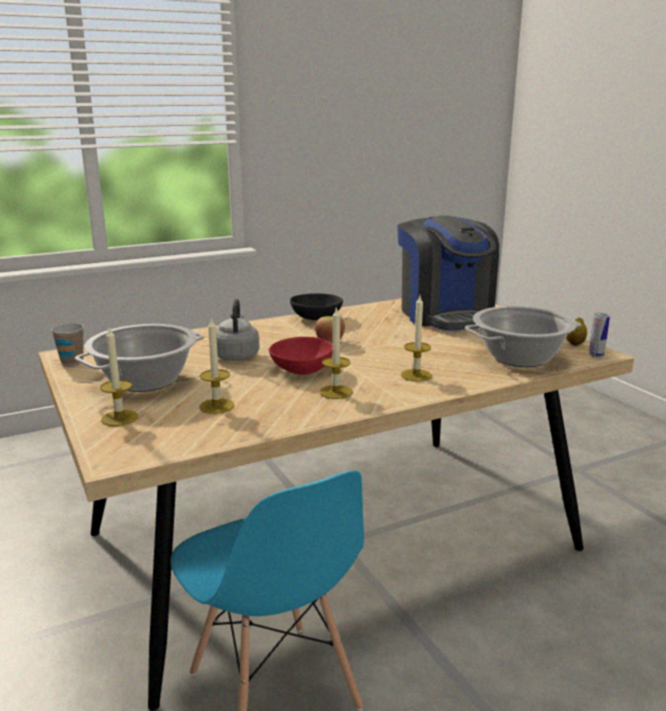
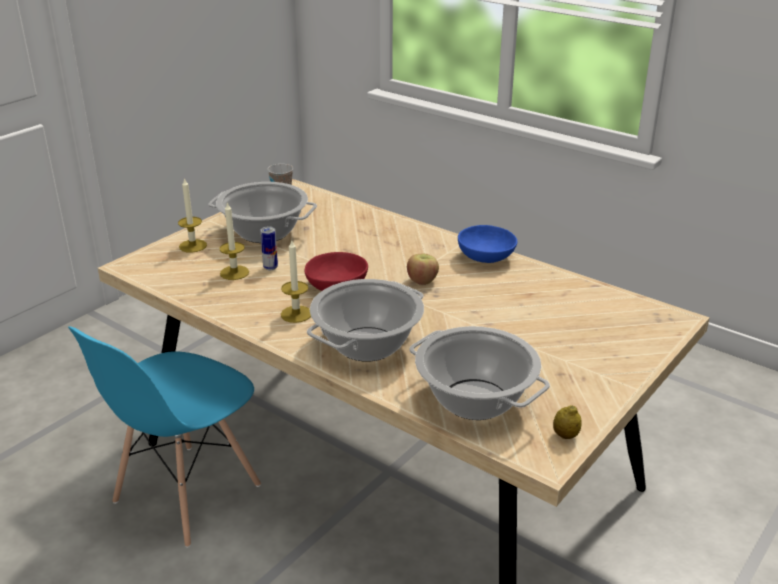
camera: 65 degrees right, 10 degrees up
(236, 355) = (346, 249): grey kettle -> none
(317, 318) = (486, 257): black bowl -> blue bowl
(416, 375) = (367, 345): candle -> cooking pot
(446, 315) = (582, 327): coffee machine -> none
(596, 355) = (534, 456): can -> can (270, 267)

